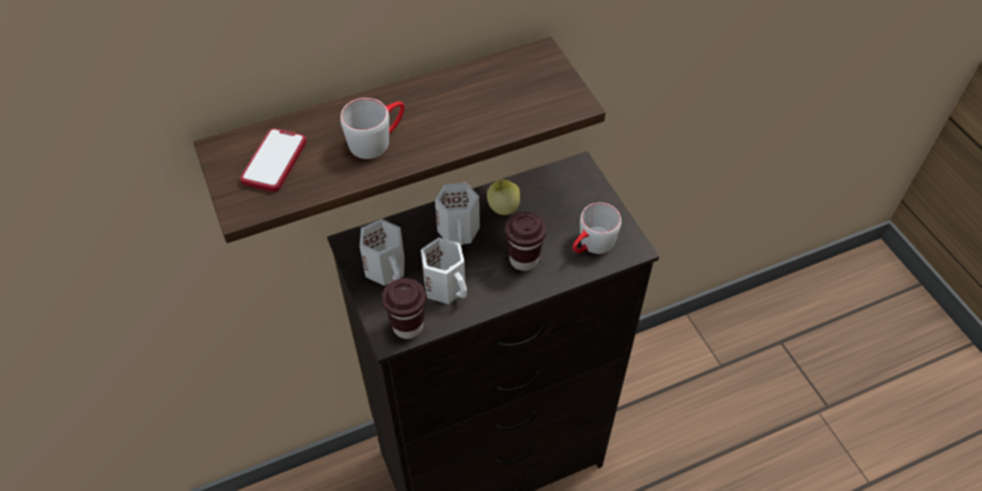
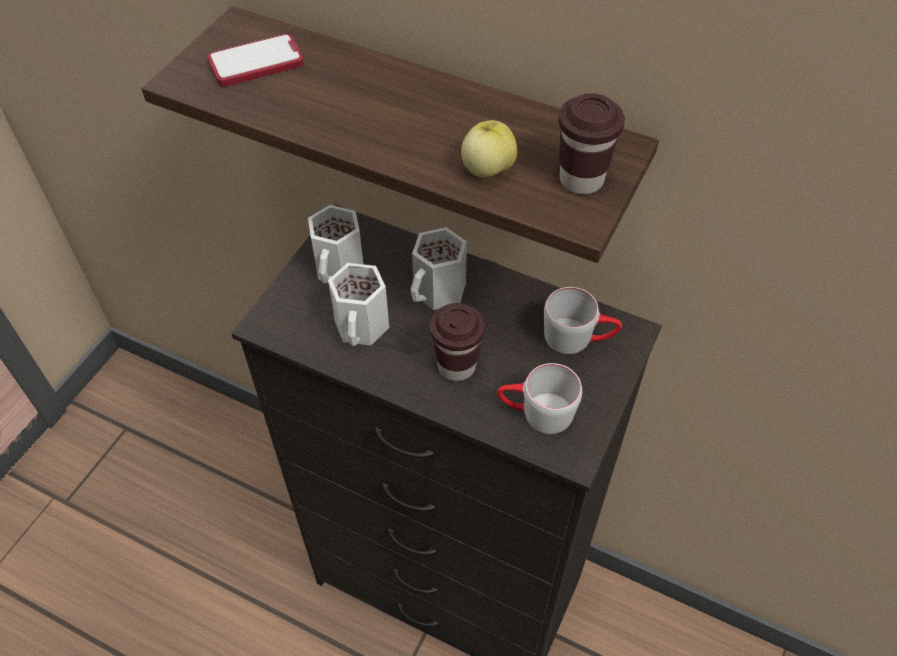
camera: 50 degrees right, 0 degrees up
(377, 139) = (355, 107): grey mug -> grey mug (578, 338)
(408, 326) = (288, 329): brown cup -> brown cup (581, 180)
(503, 207) = (504, 305): apple -> apple (487, 169)

